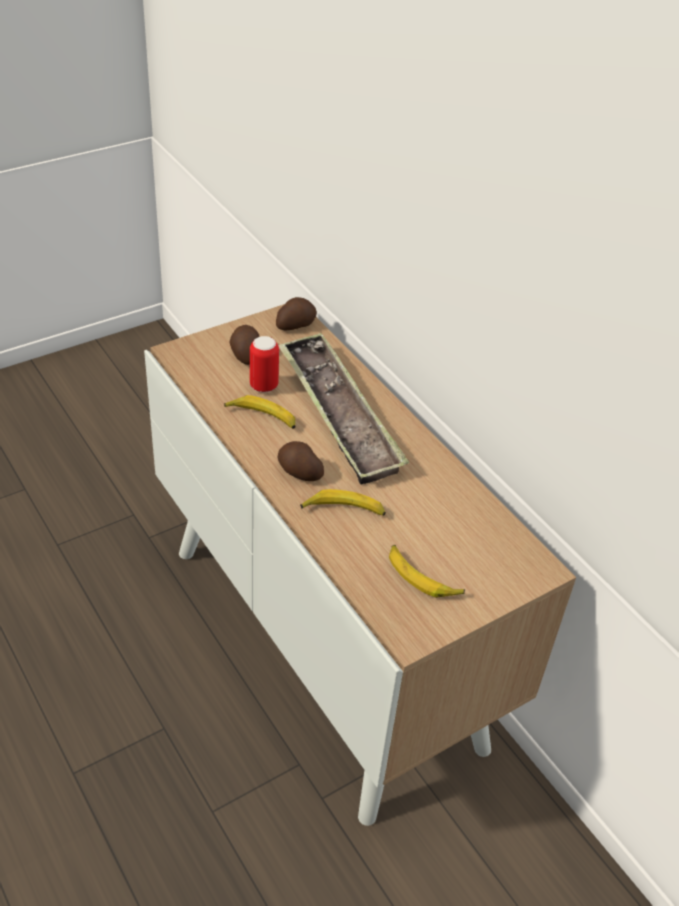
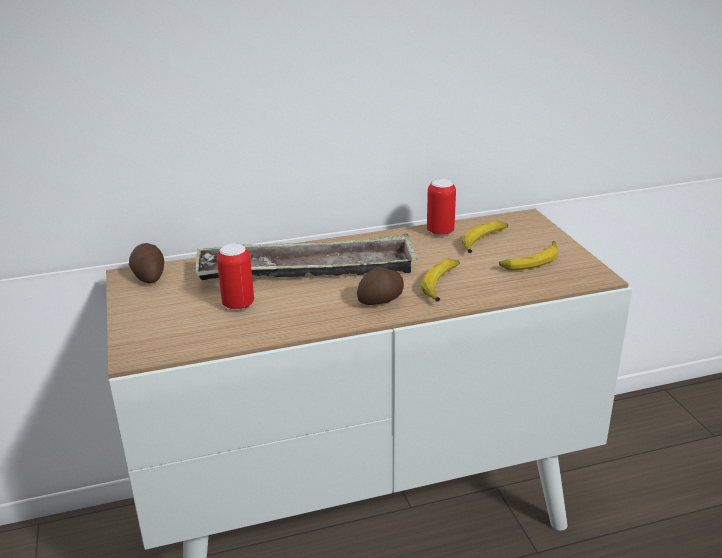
camera: 70 degrees left, 15 degrees down
(245, 354) = (176, 310): potato -> none
(262, 417) = (289, 311): banana -> banana (483, 242)
(464, 496) = (440, 232): none -> can

